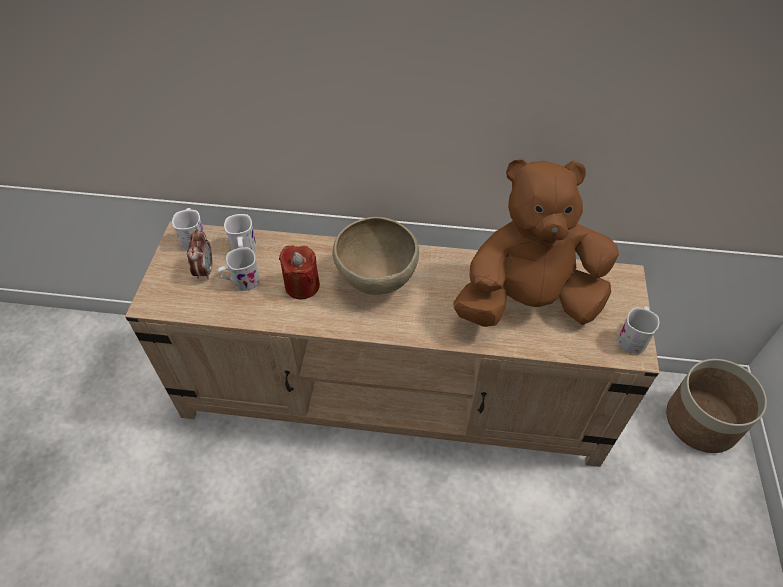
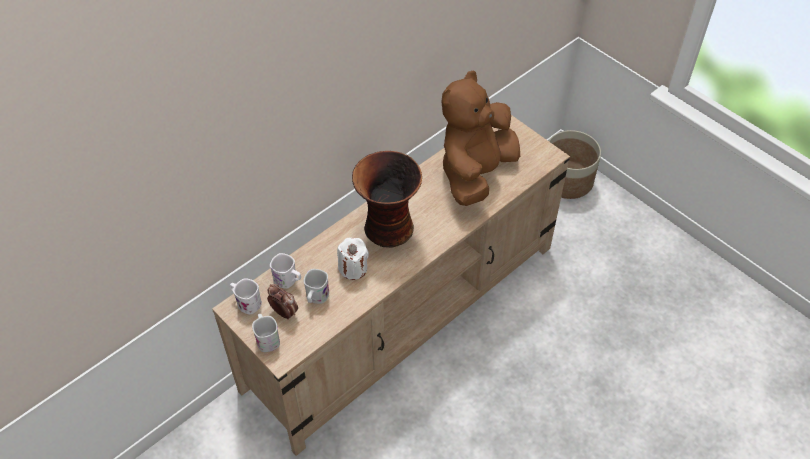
camera: 50 degrees left, 0 degrees up
(302, 286) = (353, 268): red candle -> white candle
(376, 280) = (388, 229): brown bowl -> vase
(633, 337) = (541, 149): white mug -> white mug (267, 338)

